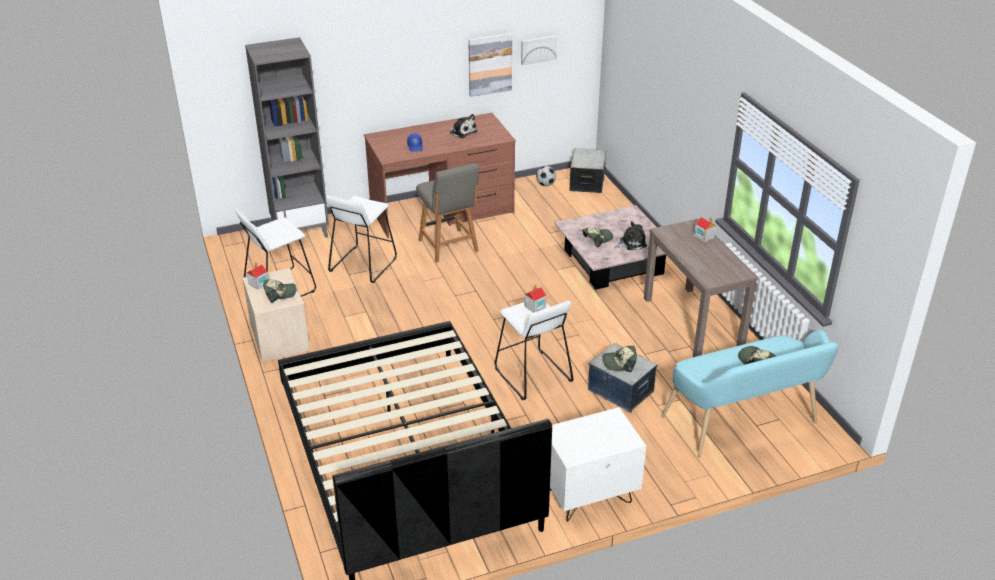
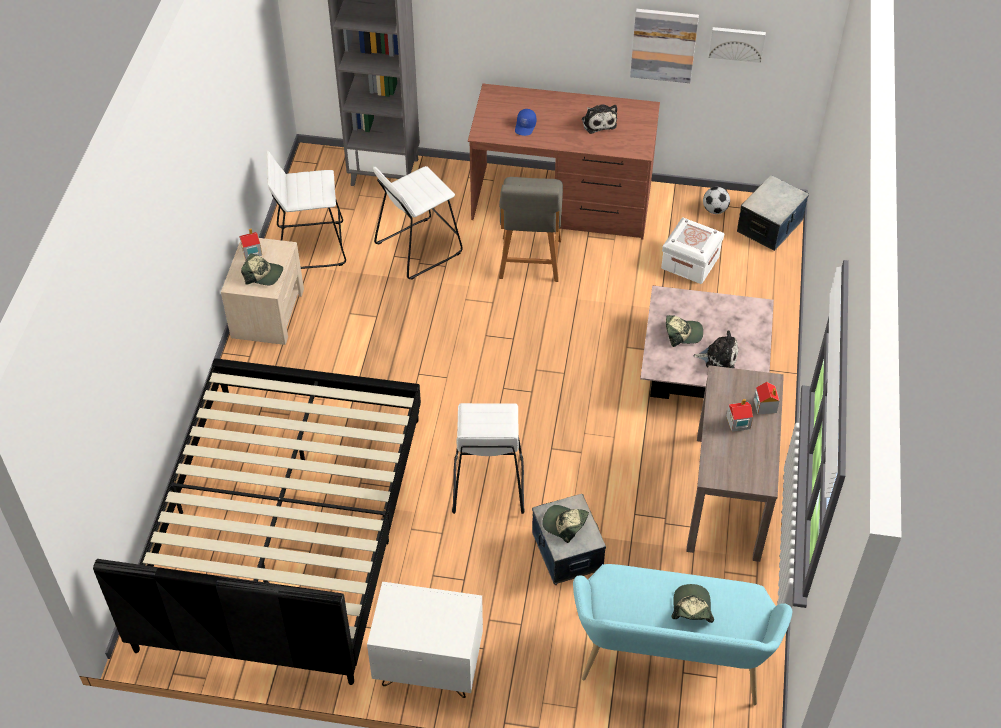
camera: 30 degrees right, 15 degrees up
(535, 307) = (497, 417): toy house -> toy house (737, 422)
(555, 214) = (690, 262): none -> white storage box

